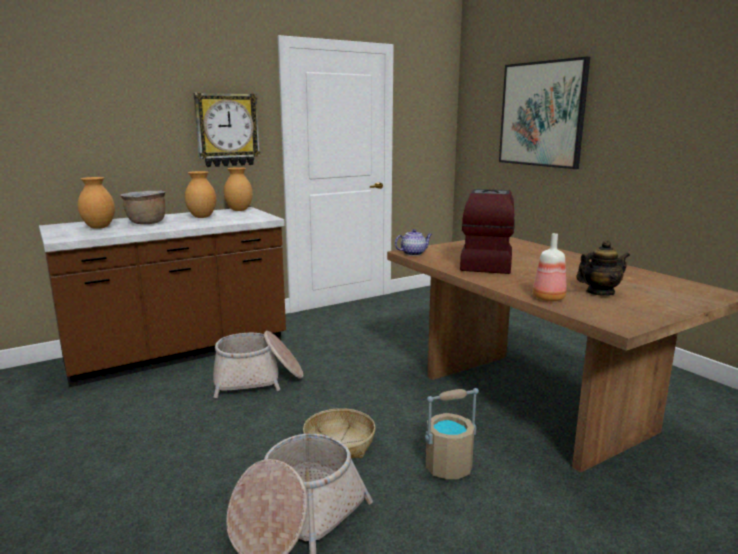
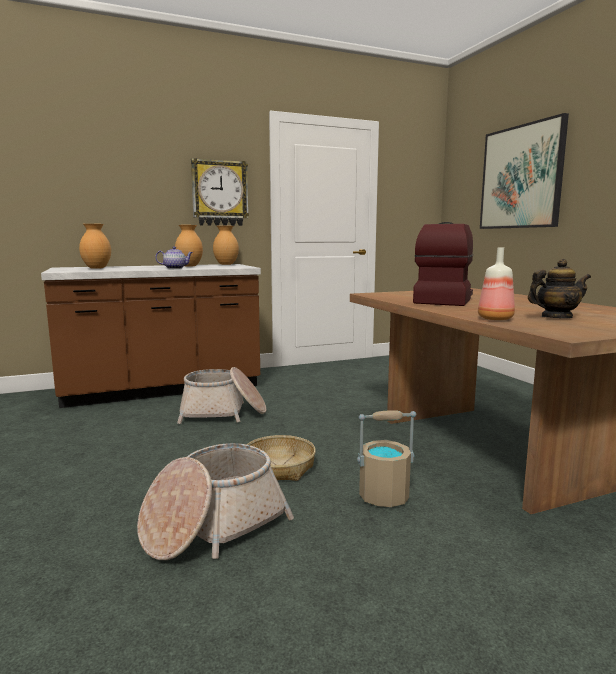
camera: 10 degrees right, 5 degrees down
(146, 223) = (138, 267): brown cooking pot -> none
(413, 253) = (374, 294): teapot -> teapot (175, 268)

